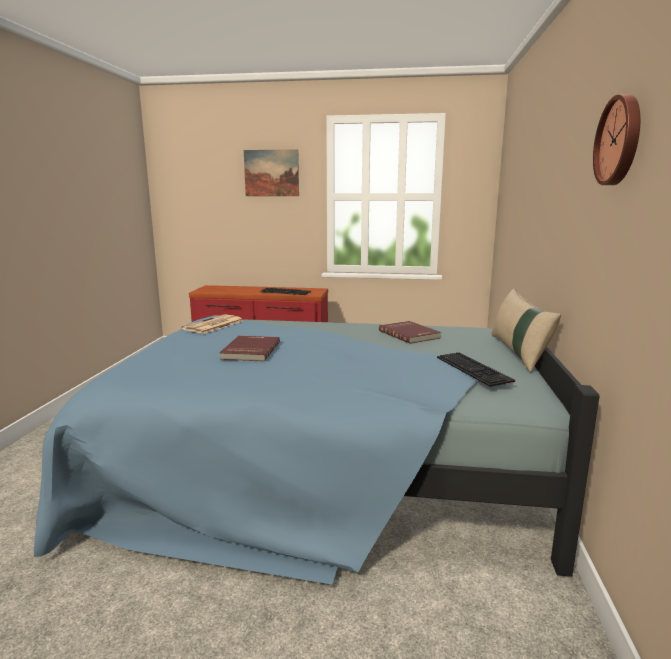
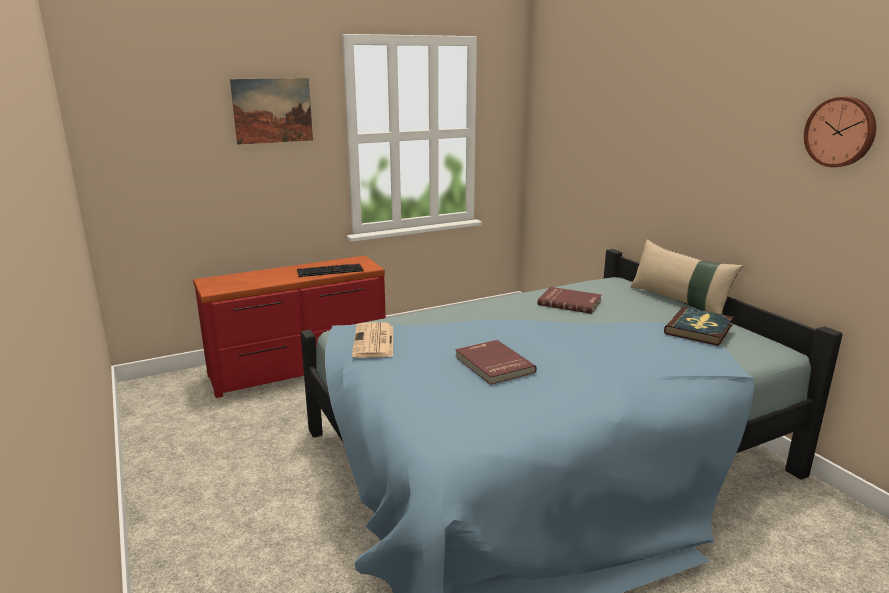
camera: 35 degrees left, 5 degrees up
(475, 369) = (699, 329): keyboard -> book

